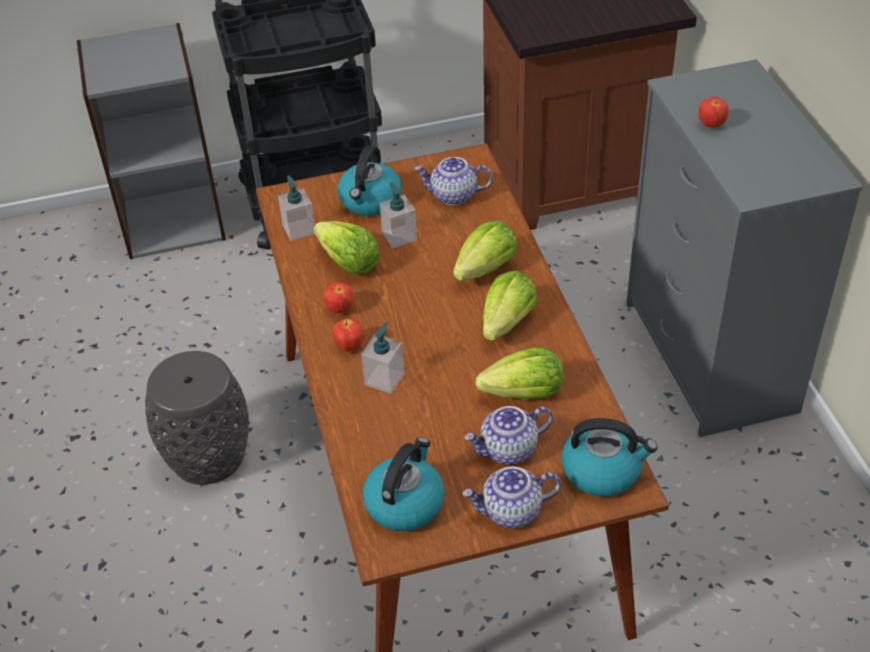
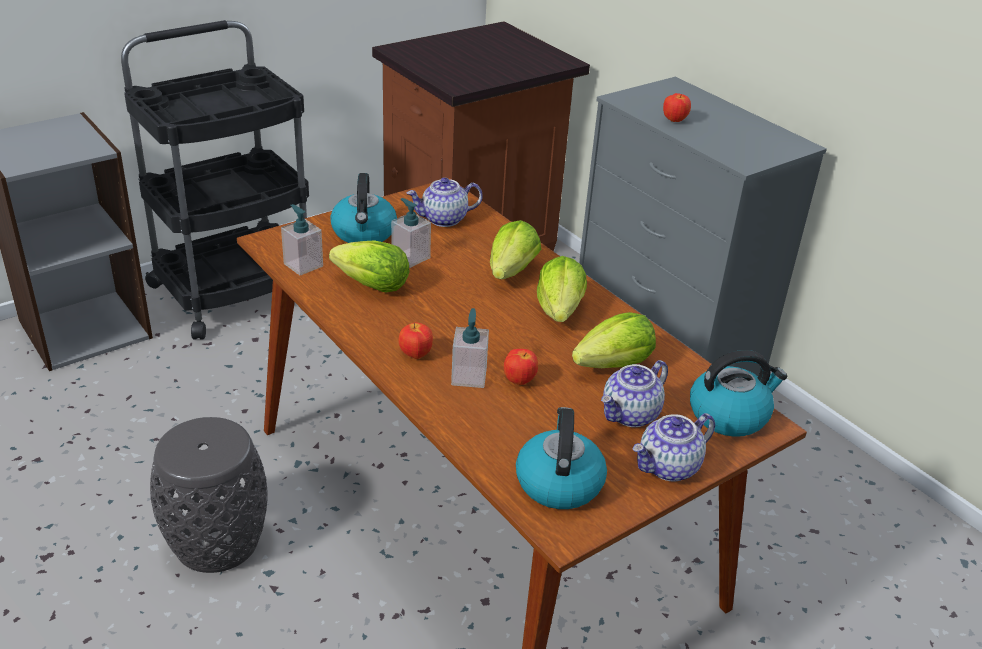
camera: 25 degrees left, 10 degrees down
(340, 309) = (386, 325): apple -> apple (519, 381)

